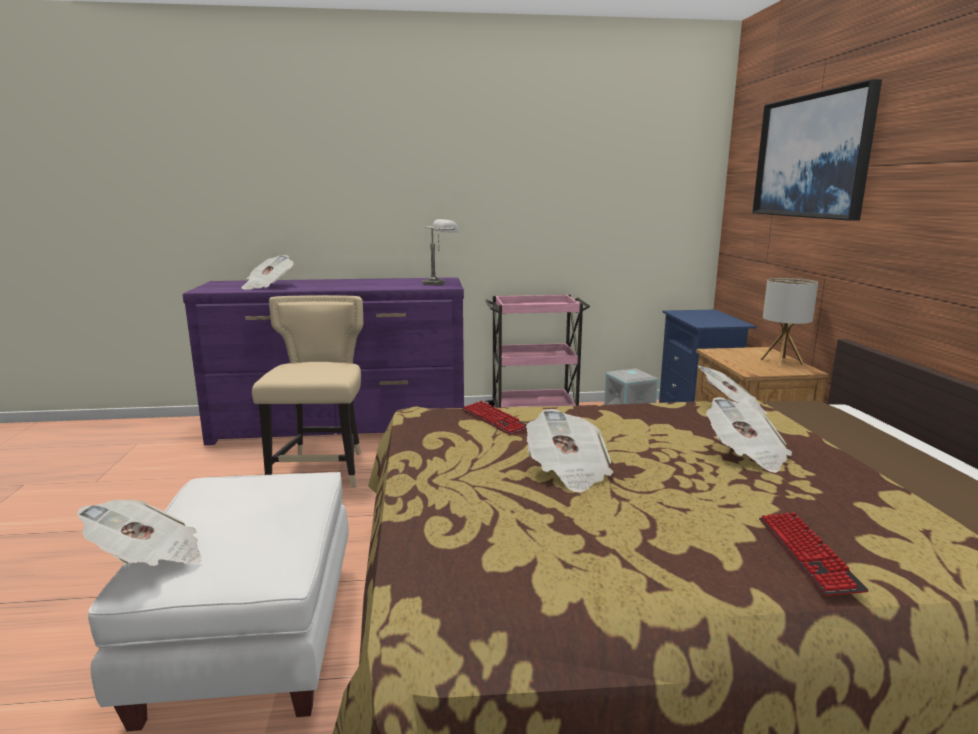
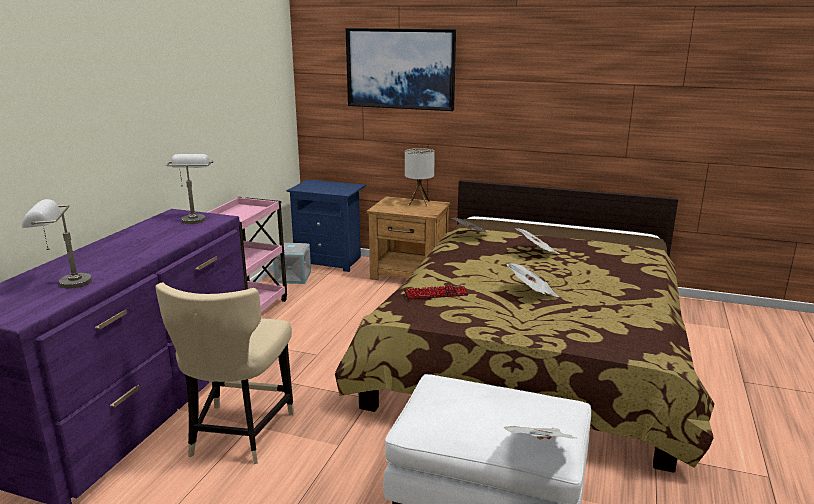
camera: 65 degrees left, 5 degrees up
(268, 286) = (64, 284): newspaper -> grey table lamp
(321, 469) = (238, 435): beige chair -> beige chair turned 105 degrees counterclockwise
(807, 554) = (634, 273): keyboard -> none

